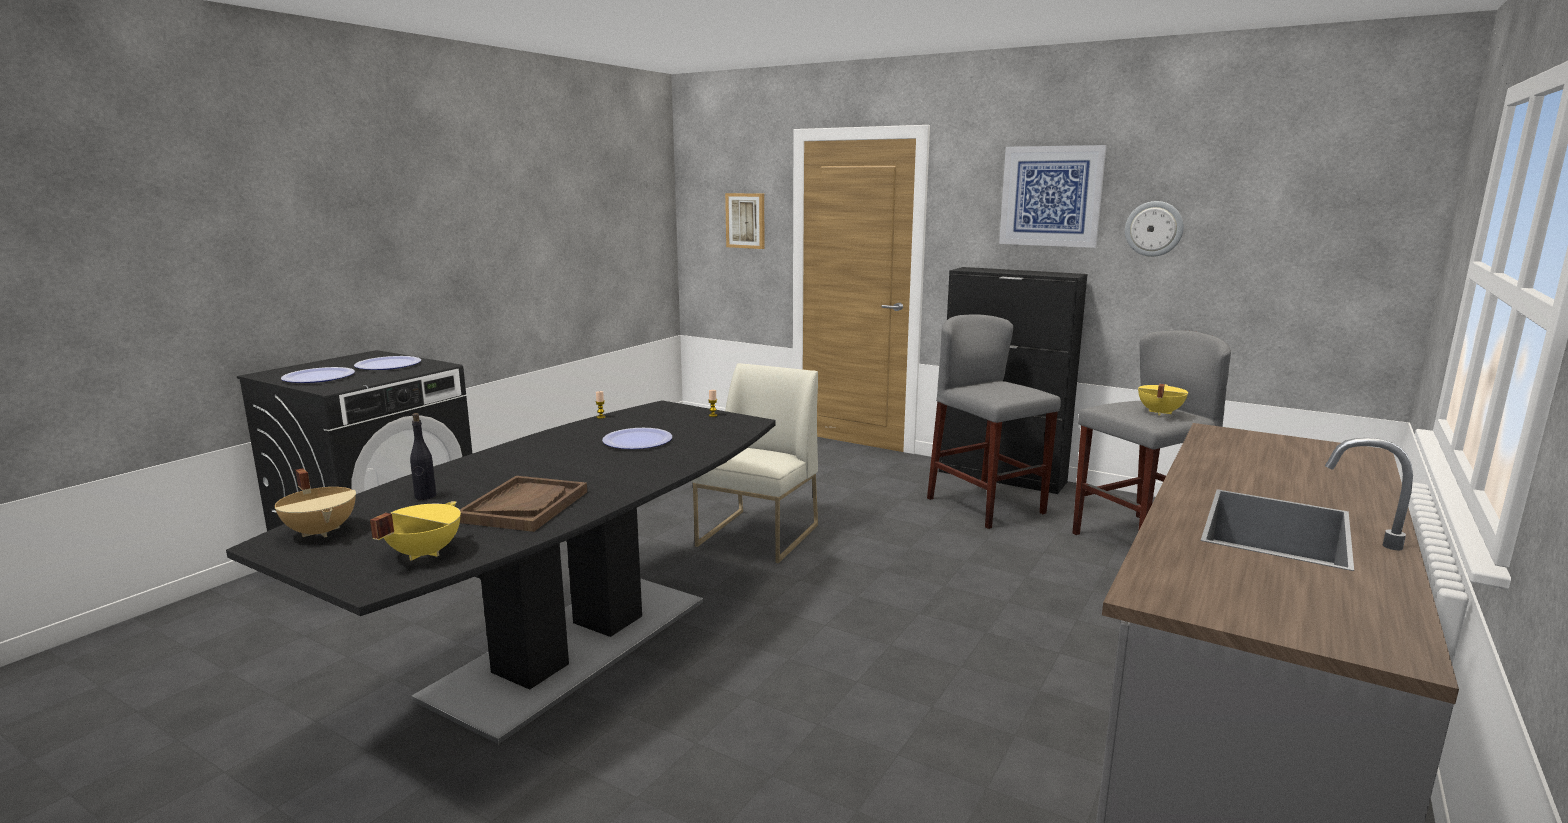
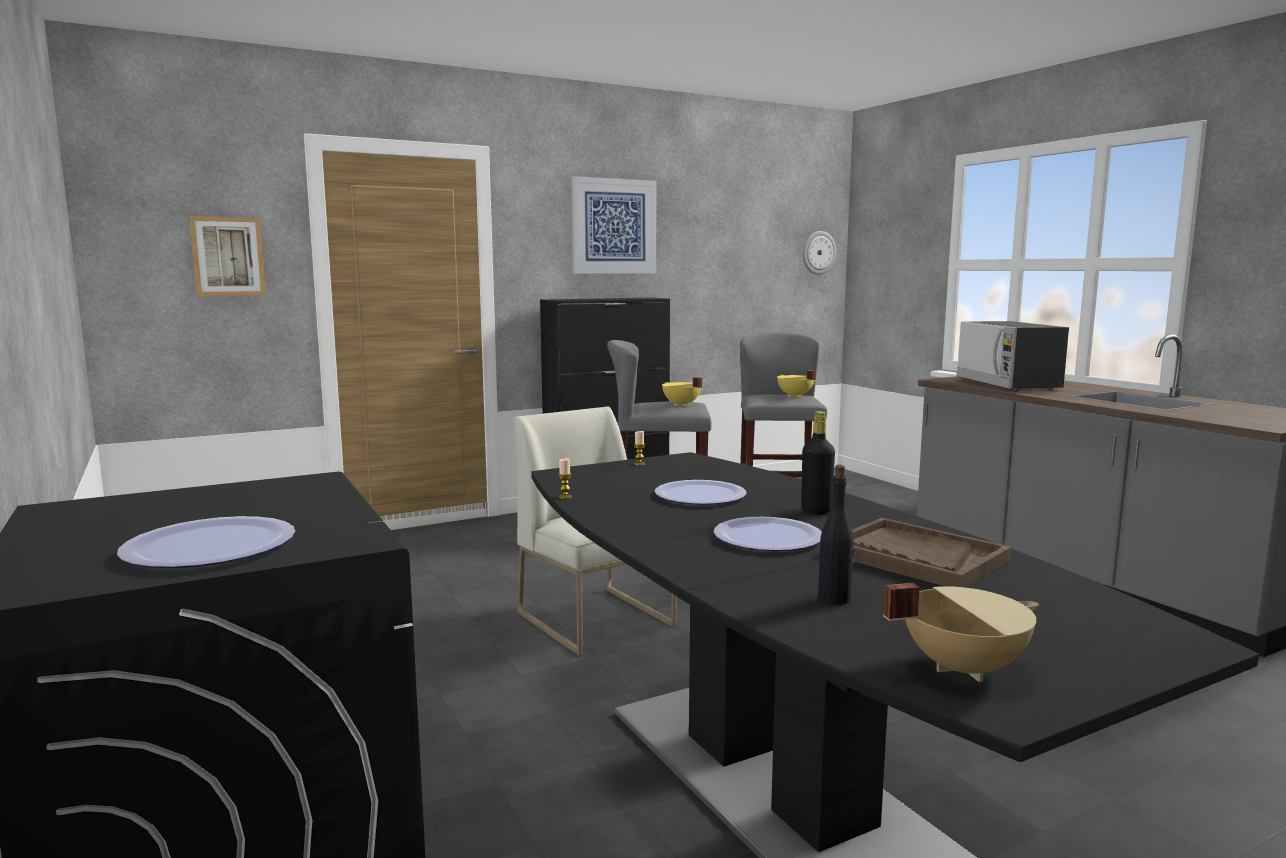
camera: 60 degrees left, 5 degrees down
(388, 365) = (222, 503): plate -> plate (767, 537)
(423, 553) = (1072, 612): yellow cooking pot -> yellow cooking pot (681, 405)
(623, 471) = (816, 511): none -> black bottle
(1154, 228) = (693, 255): wall clock -> wall clock (818, 252)
(1260, 457) = (1007, 384): none -> microwave

